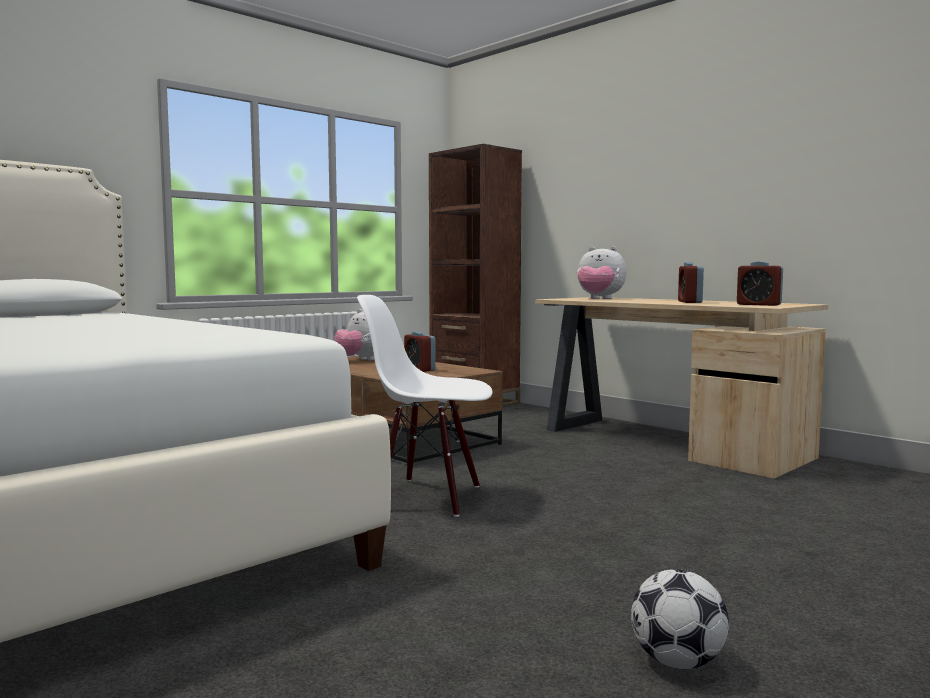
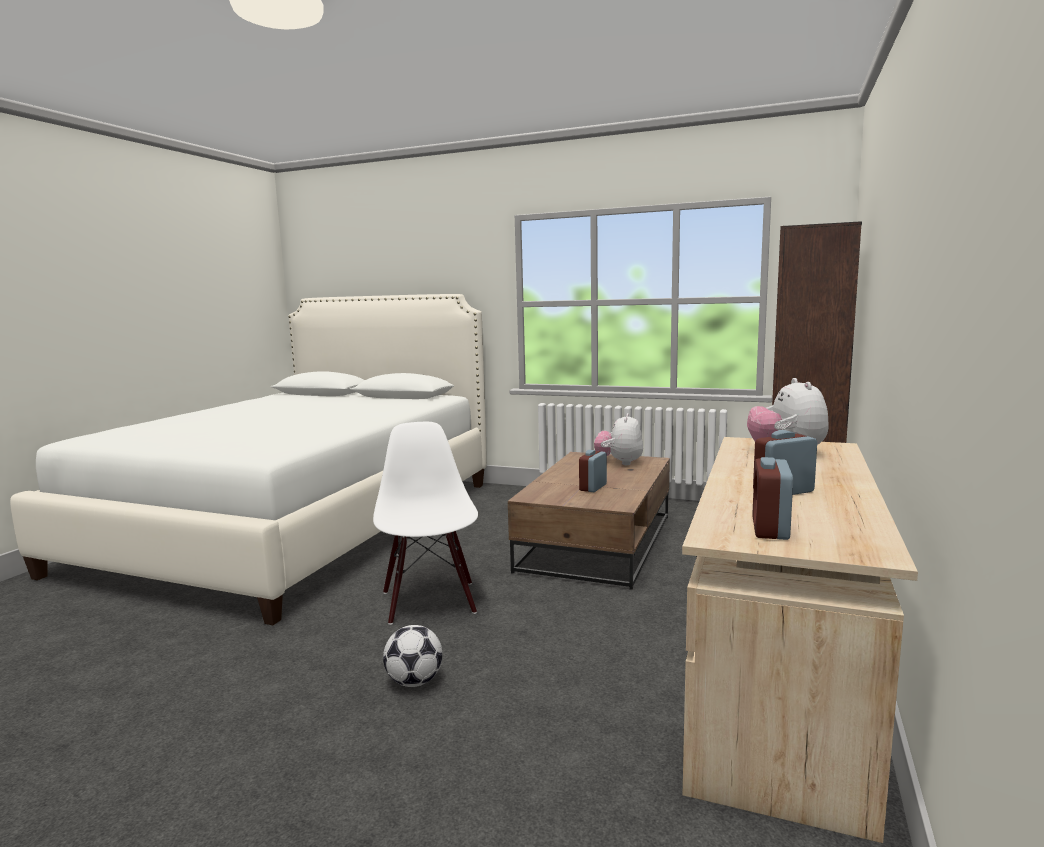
camera: 65 degrees right, 5 degrees up
(677, 662) = (107, 774): football -> football (414, 682)

